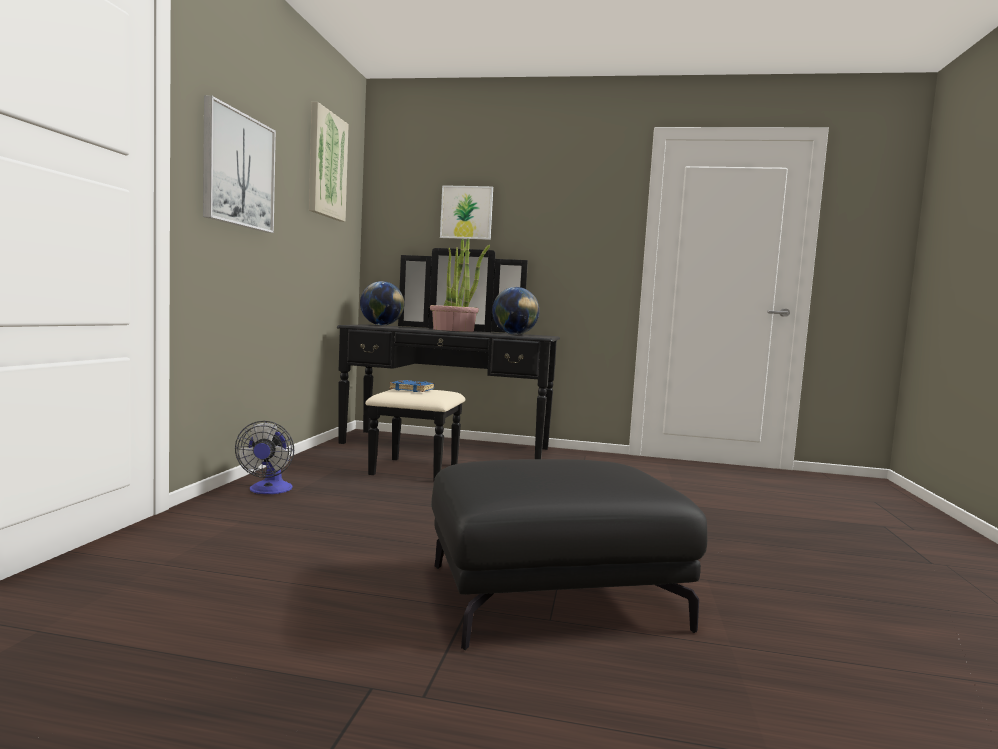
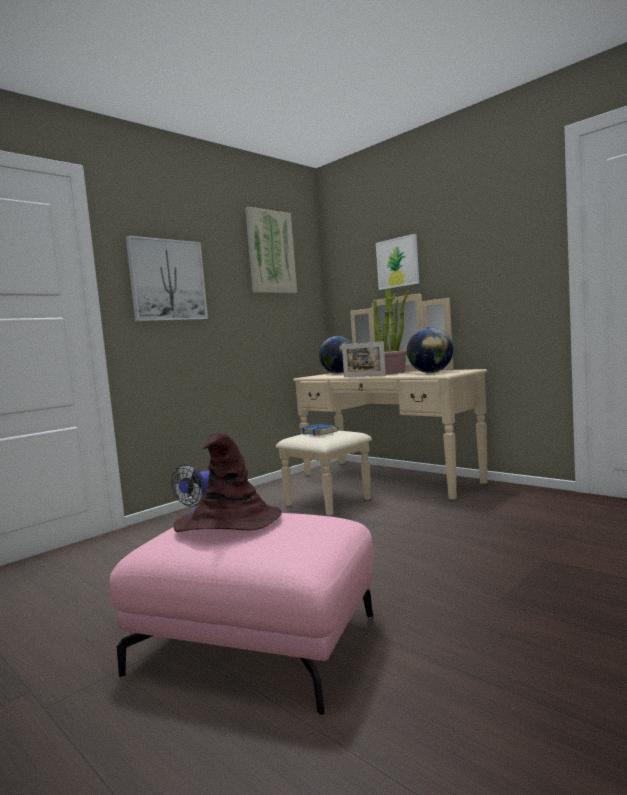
camera: 35 degrees right, 0 degrees up
(440, 451) = (376, 483): black dresser -> beige dresser
(442, 331) = (364, 376): none -> picture frame
(538, 467) = (228, 523): none -> brown hat
(554, 595) = (257, 643): black ottoman -> pink ottoman

